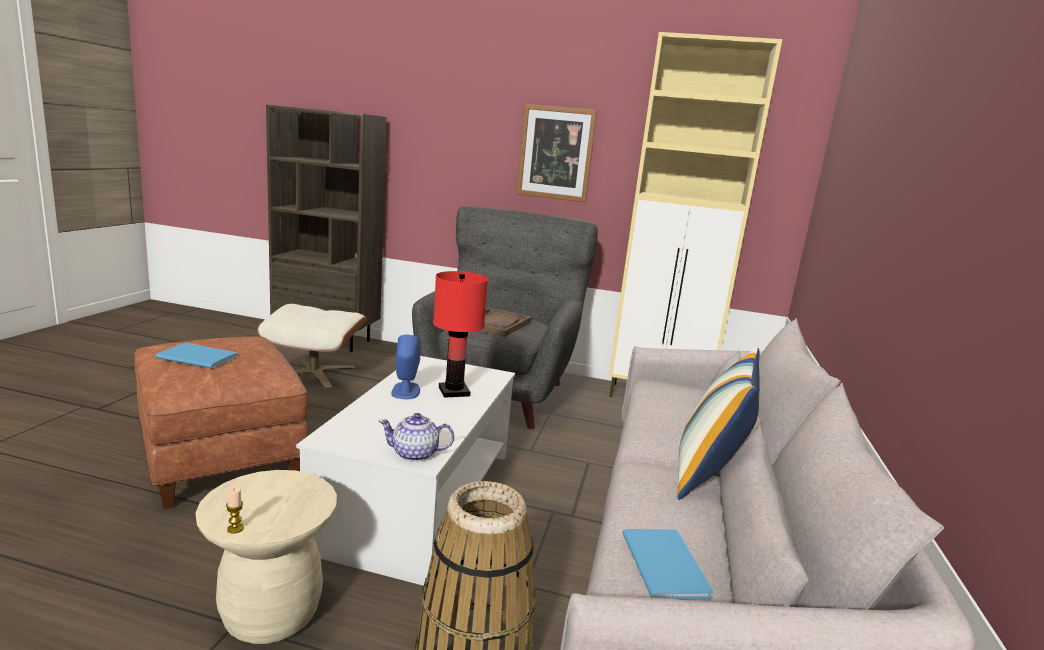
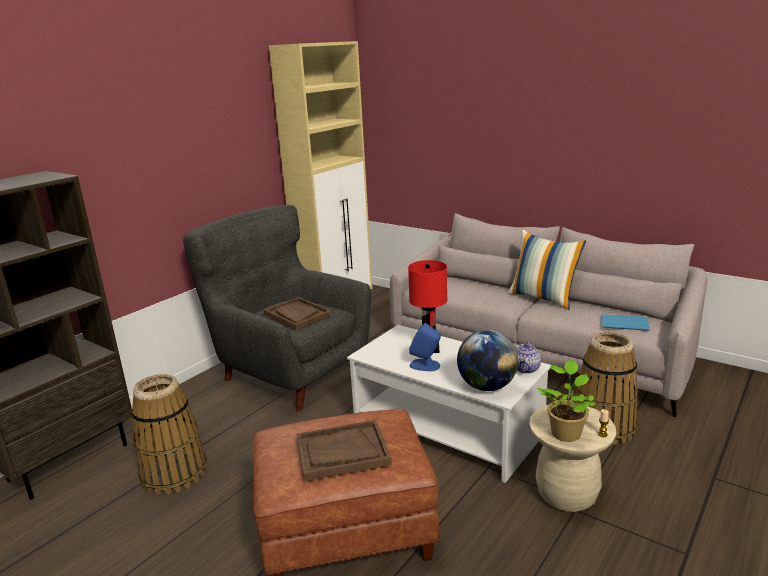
camera: 65 degrees left, 5 degrees up
(197, 356) = (342, 452): blue book -> brown tray
(246, 496) = (565, 432): none -> potted plant
(314, 373) = (174, 472): beige ottoman -> basket
(355, 428) = (486, 386): none -> globe
(555, 153) = (218, 157): picture -> none

